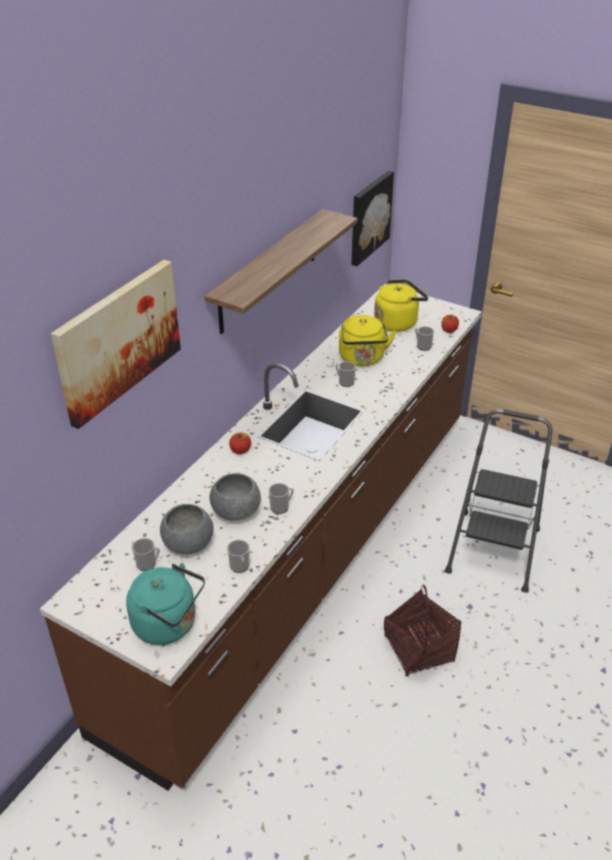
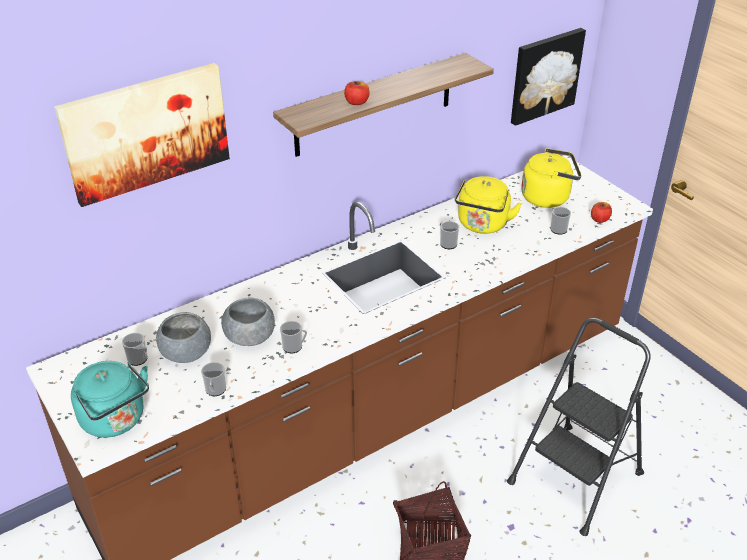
camera: 25 degrees right, 0 degrees up
(240, 450) = (296, 281): apple -> apple (356, 102)

